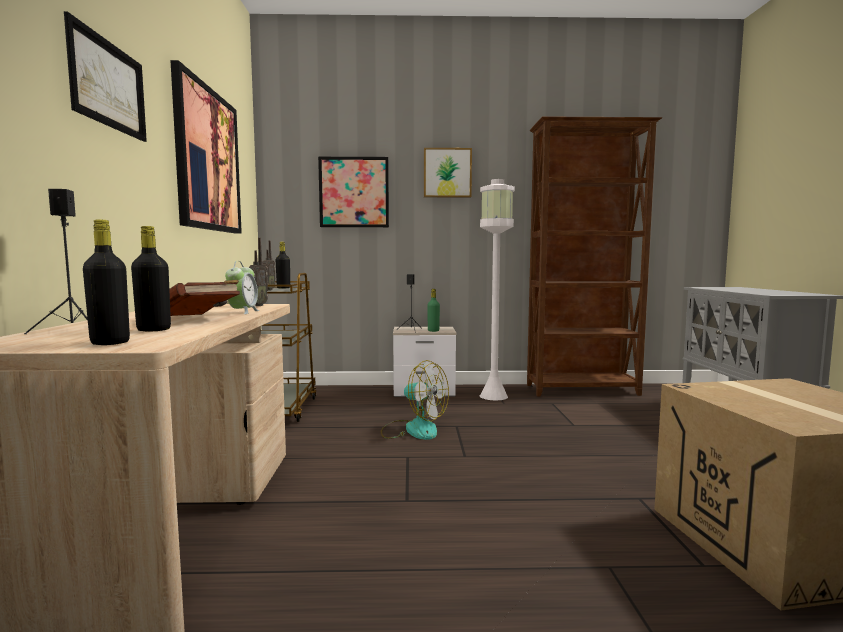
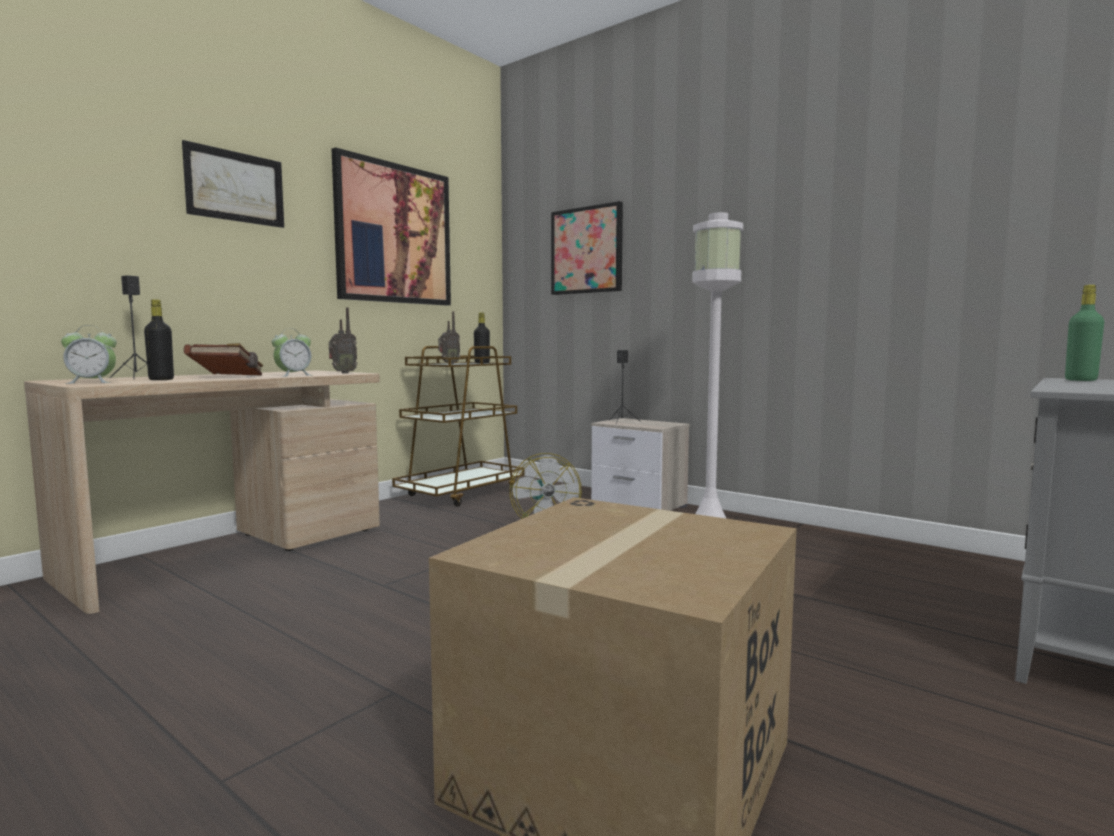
camera: 40 degrees right, 0 degrees up
(110, 343) = (92, 382): black bottle -> alarm clock
(433, 331) = (642, 425): green bottle -> green bottle (1080, 380)
(447, 173) = (691, 212): picture -> none
(583, 390) = (867, 546): brown bookcase -> none

